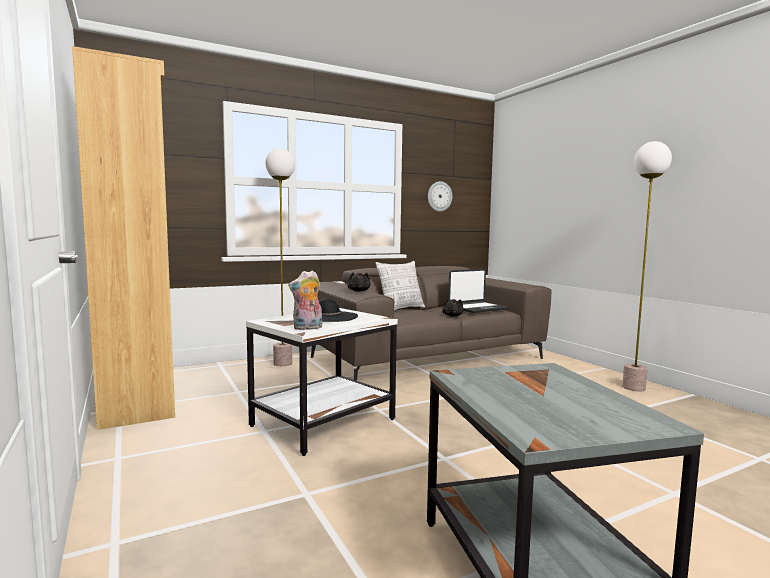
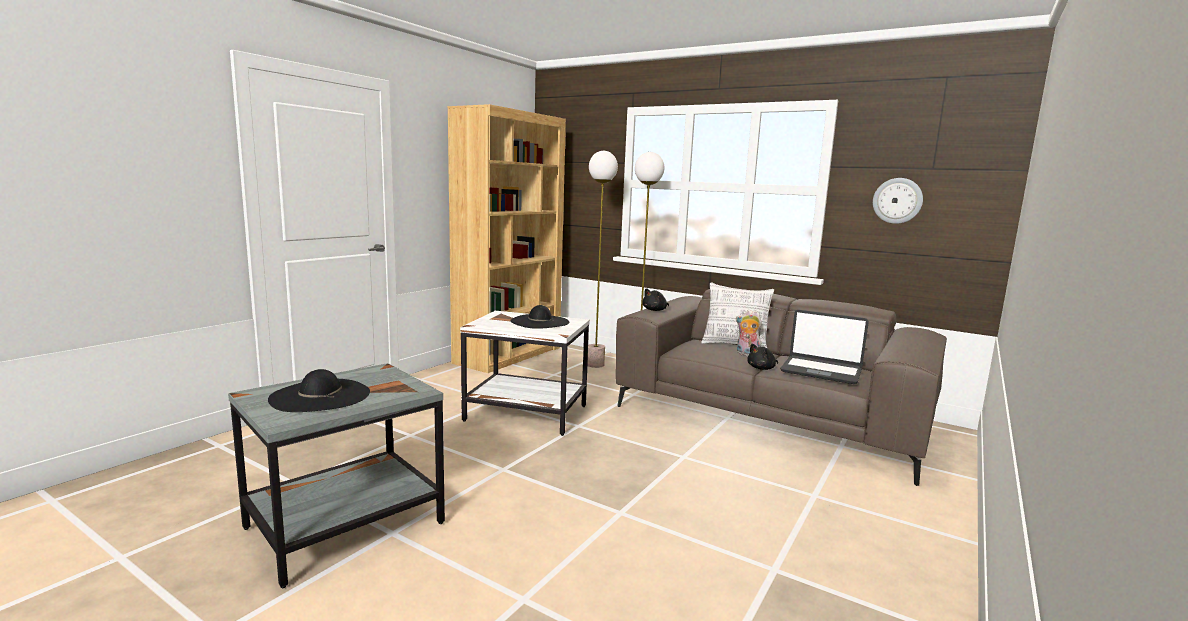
camera: 60 degrees right, 5 degrees up
(307, 328) = (487, 324): plush toy -> plush toy (747, 355)
(554, 403) = (320, 395): none -> black hat
(634, 388) = (901, 573): floor lamp -> floor lamp (595, 365)

